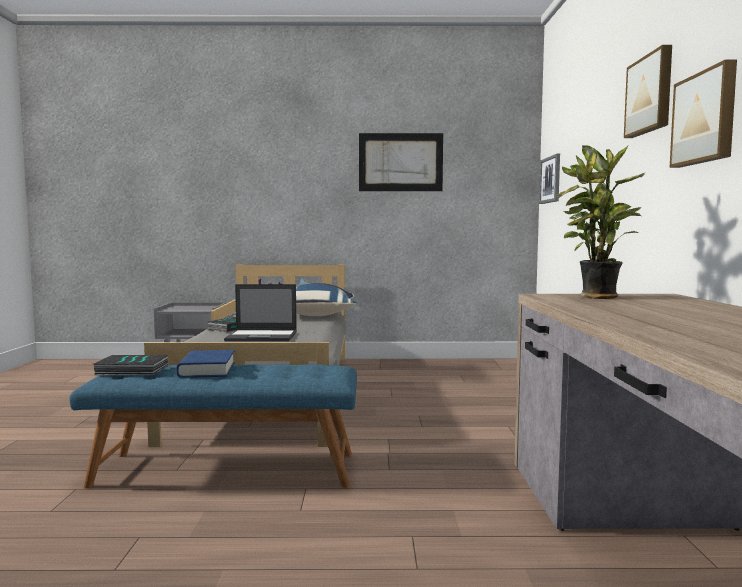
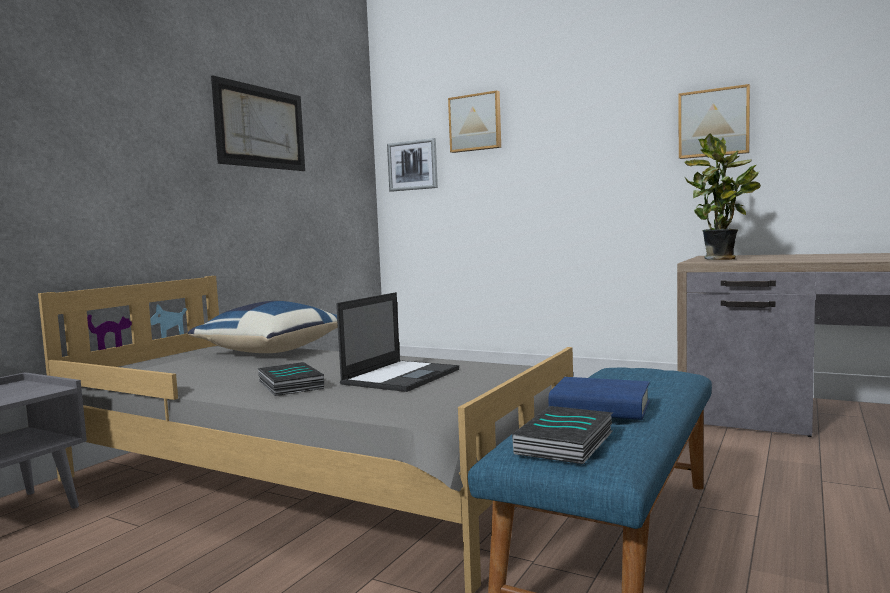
camera: 60 degrees left, 0 degrees up
(650, 94) = (626, 97): picture -> picture (475, 122)

